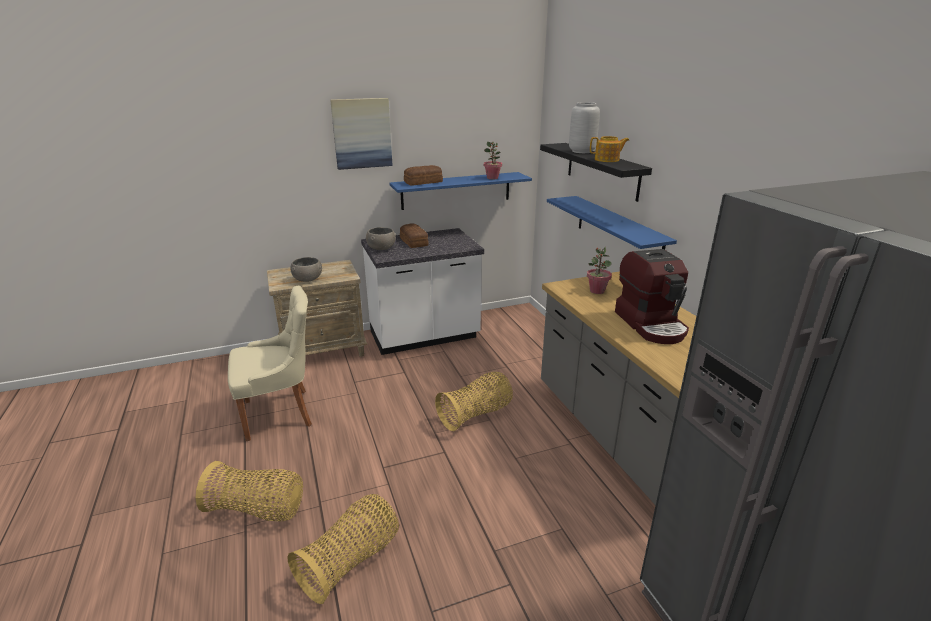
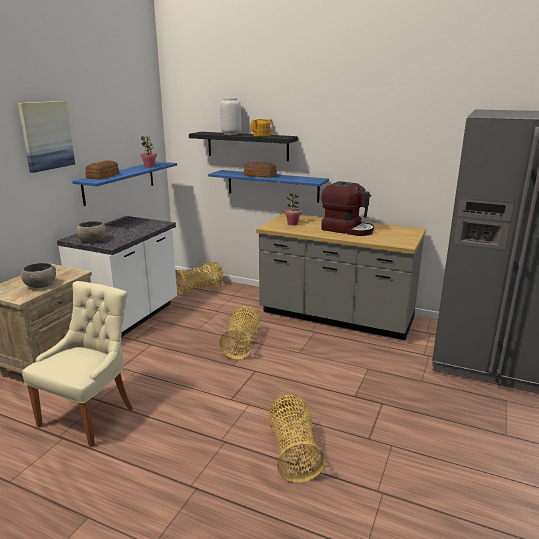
camera: 45 degrees left, 5 degrees down
(257, 510) = (183, 473): basket -> basket (200, 288)
(414, 241) = (111, 230): bread -> bread (260, 175)

